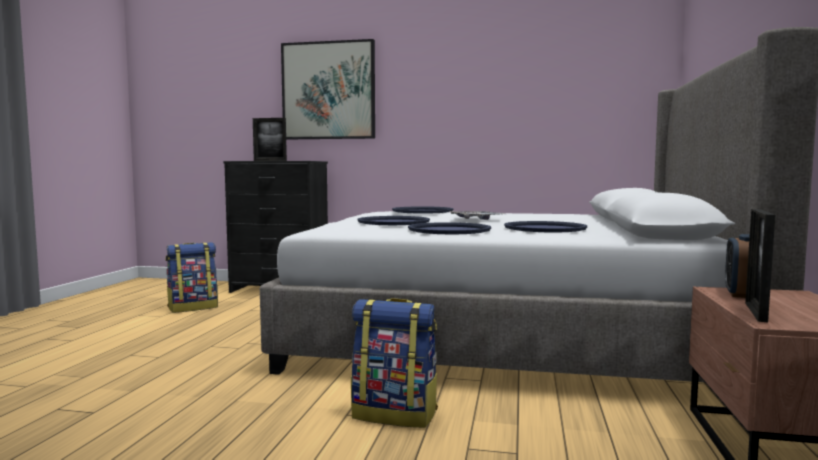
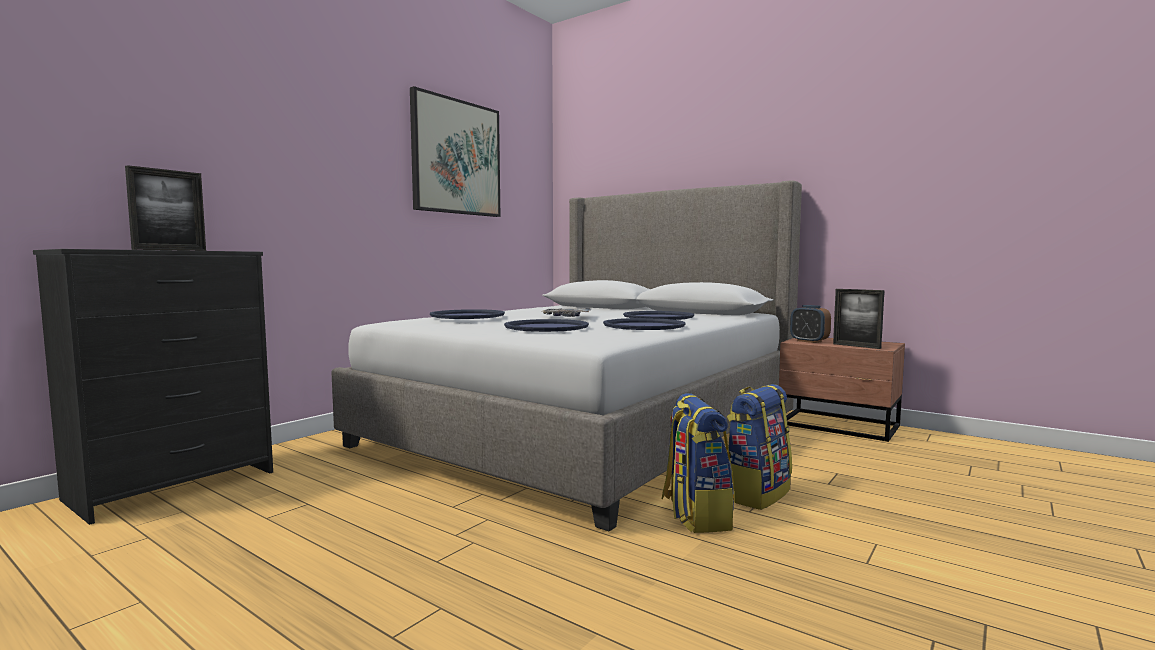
camera: 65 degrees left, 0 degrees up
(193, 307) = (139, 564): backpack -> backpack (695, 515)
(328, 91) = (213, 135): picture -> picture (456, 157)

